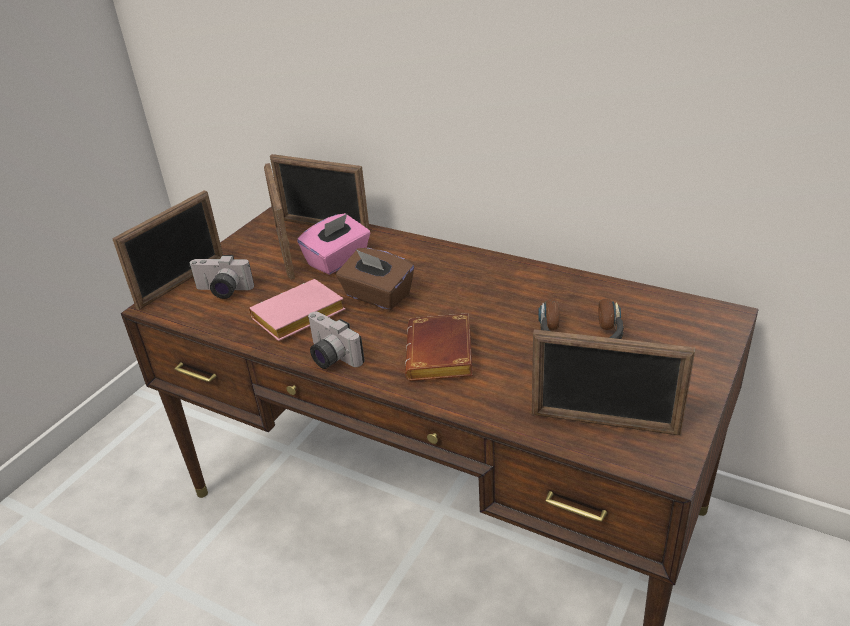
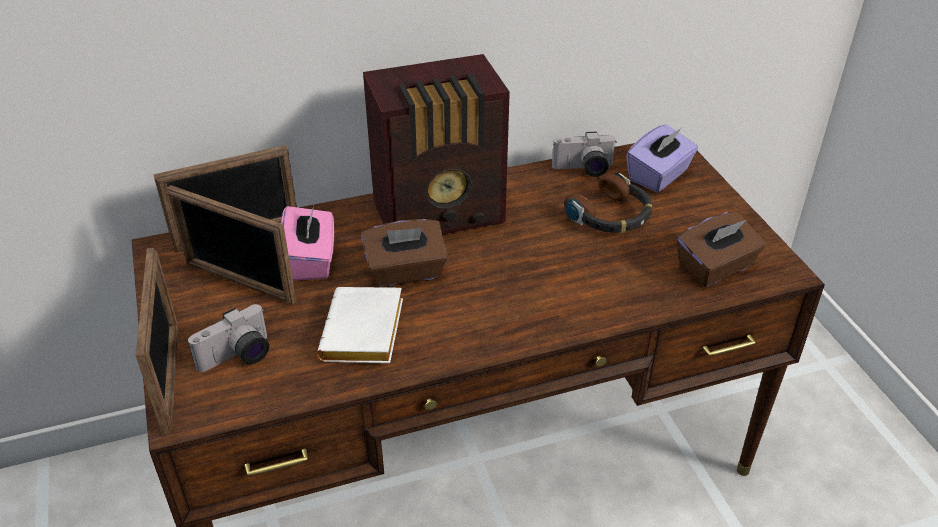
camera: 50 degrees left, 5 degrees up
(297, 318) = (365, 334): pink book -> white book
(330, 357) = (454, 348): camera -> camera (584, 170)
(442, 356) = (541, 289): brown book -> none
(458, 272) = (442, 214): none -> radio
(604, 423) = (716, 268): picture frame -> brown tissue box
(675, 330) = (659, 176): none -> purple tissue box

